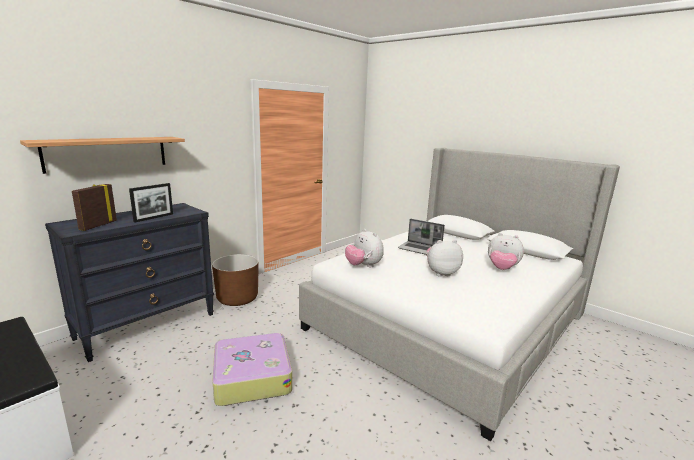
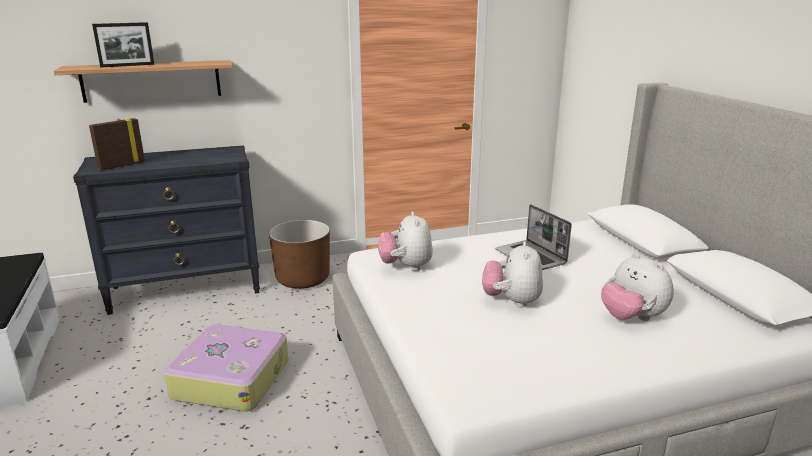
camera: 30 degrees right, 5 degrees up
(154, 218) = (183, 162): picture frame -> picture frame (127, 65)
(441, 273) = (511, 301): plush toy -> plush toy turned 105 degrees counterclockwise

